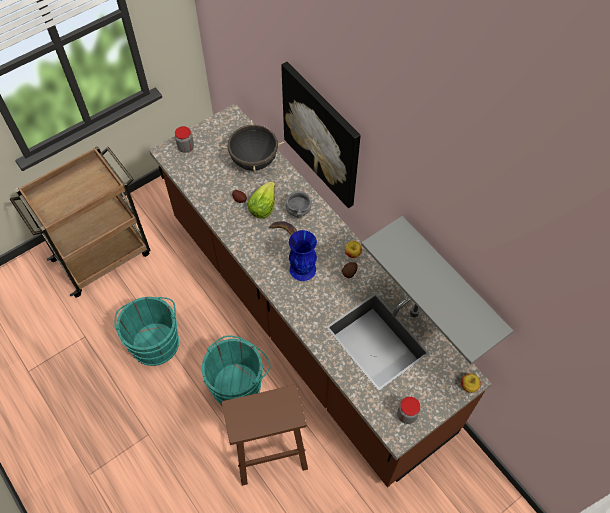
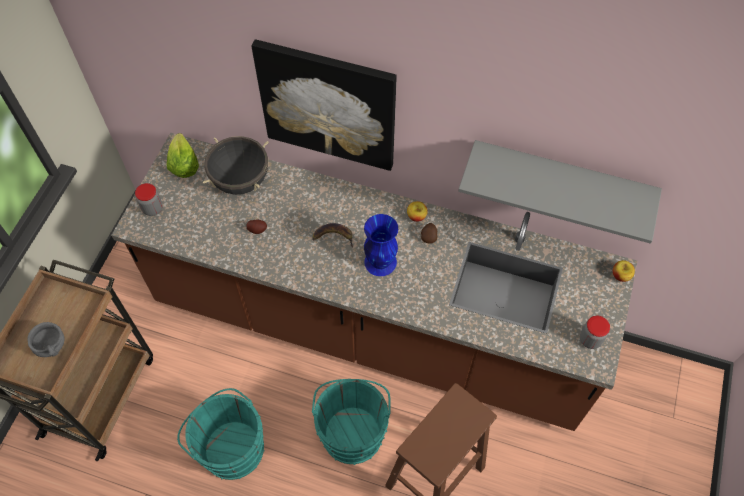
camera: 35 degrees left, 0 degrees up
(263, 206) = (288, 222): lettuce -> lettuce (183, 164)
(299, 211) = (329, 205): grey bowl -> grey bowl (52, 346)

